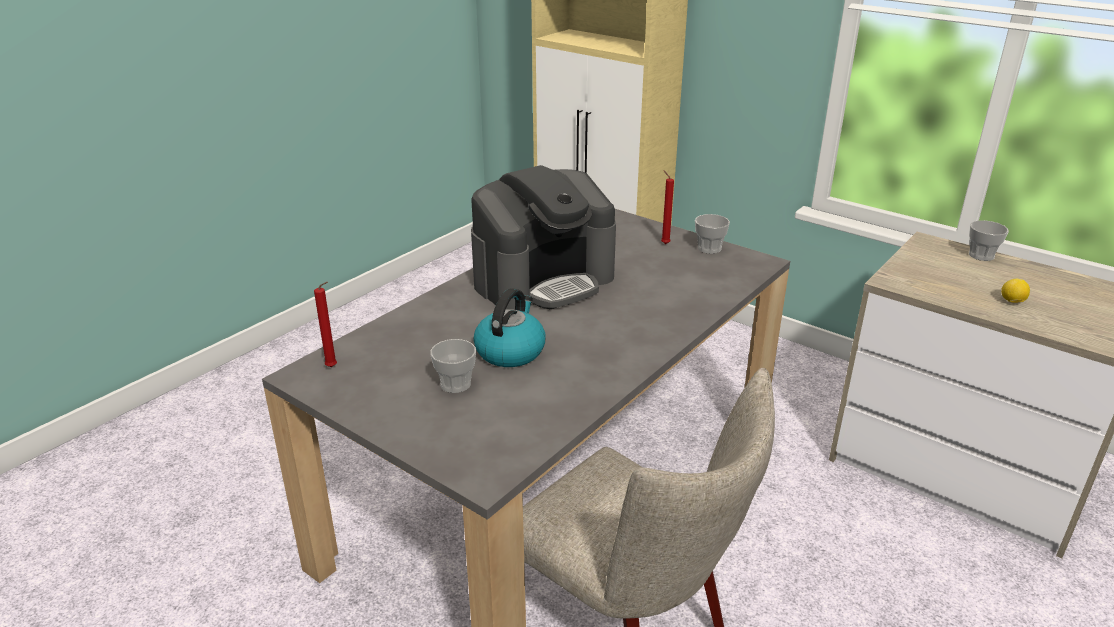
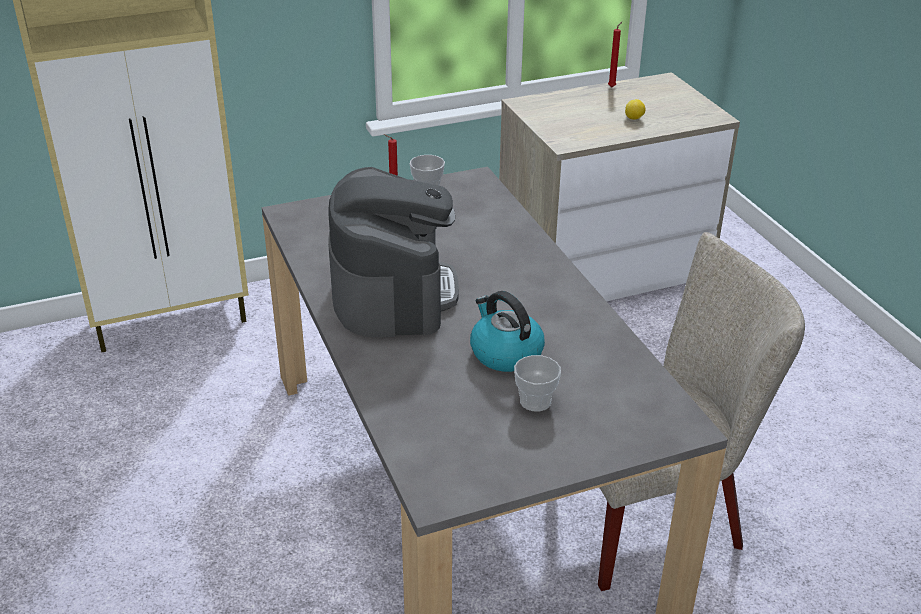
camera: 60 degrees left, 5 degrees up
(333, 367) = (439, 470): red candle -> red candle (612, 87)
(981, 255) = (563, 96): cup -> none

